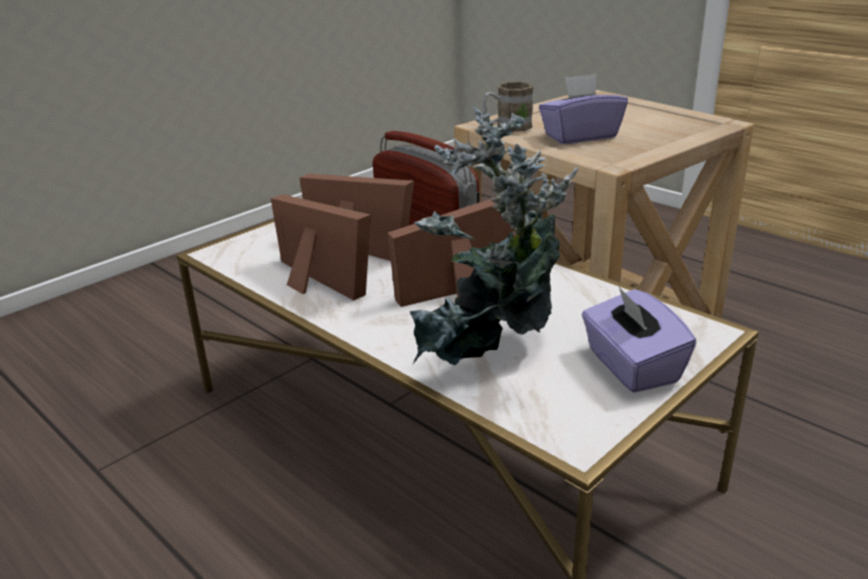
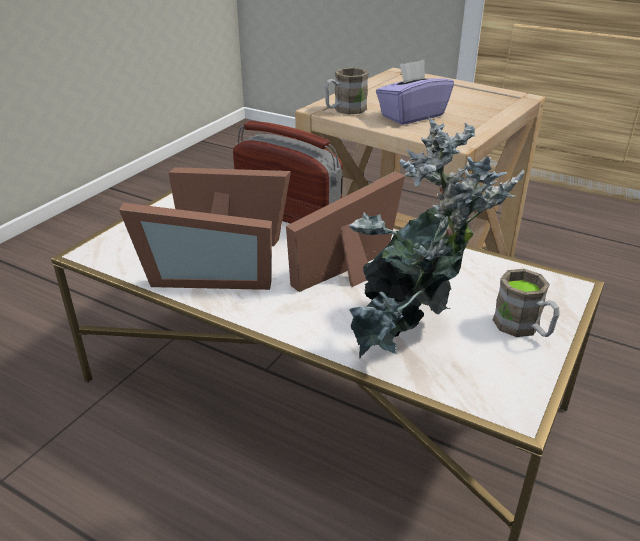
camera: 15 degrees left, 5 degrees up
(315, 284) = (207, 277): picture frame -> picture frame turned 150 degrees clockwise
(631, 366) = (523, 328): purple tissue box -> brown mug

